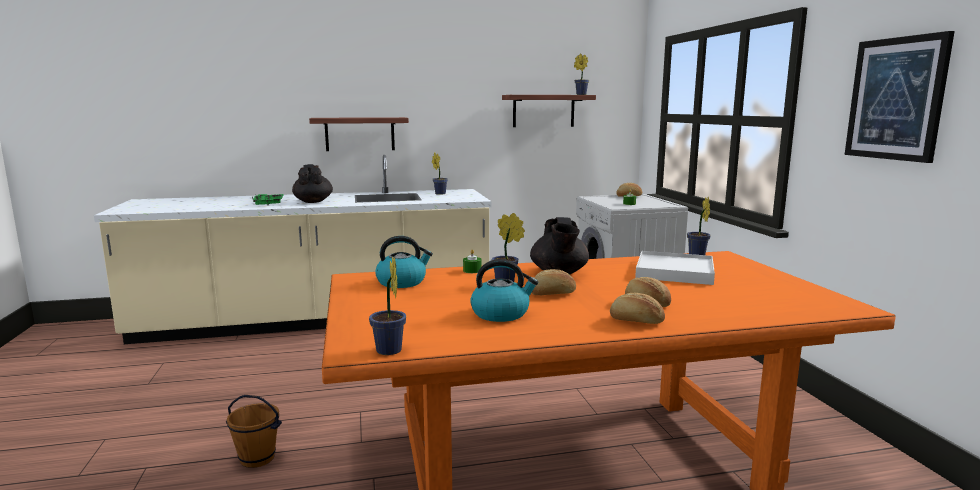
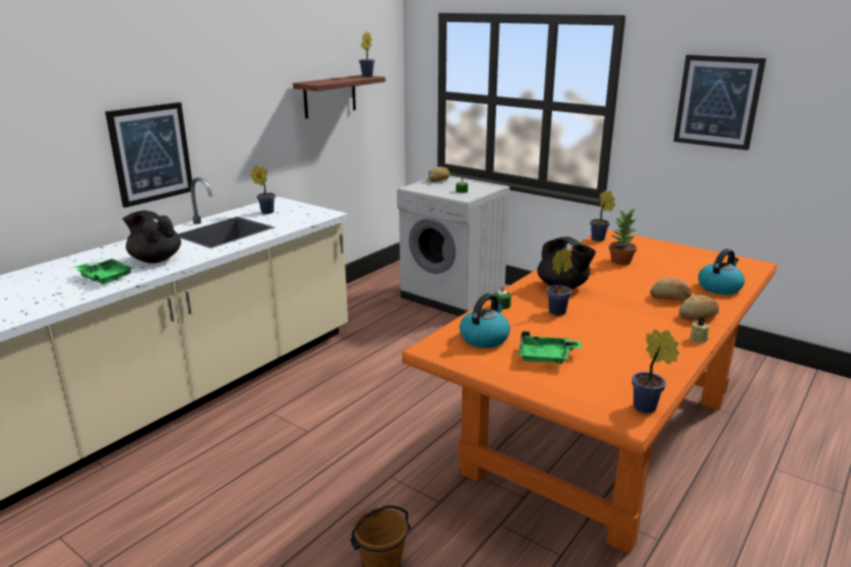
camera: 40 degrees left, 10 degrees up
(360, 134) = (151, 153): shelf -> picture
(411, 303) = (546, 357): none -> green tray
(501, 313) = (622, 342): kettle -> kettle (719, 287)
(553, 294) = (606, 310): bread -> none
(584, 333) = (699, 339): none -> beige candle
(675, 272) = (621, 261): white tray -> potted plant

